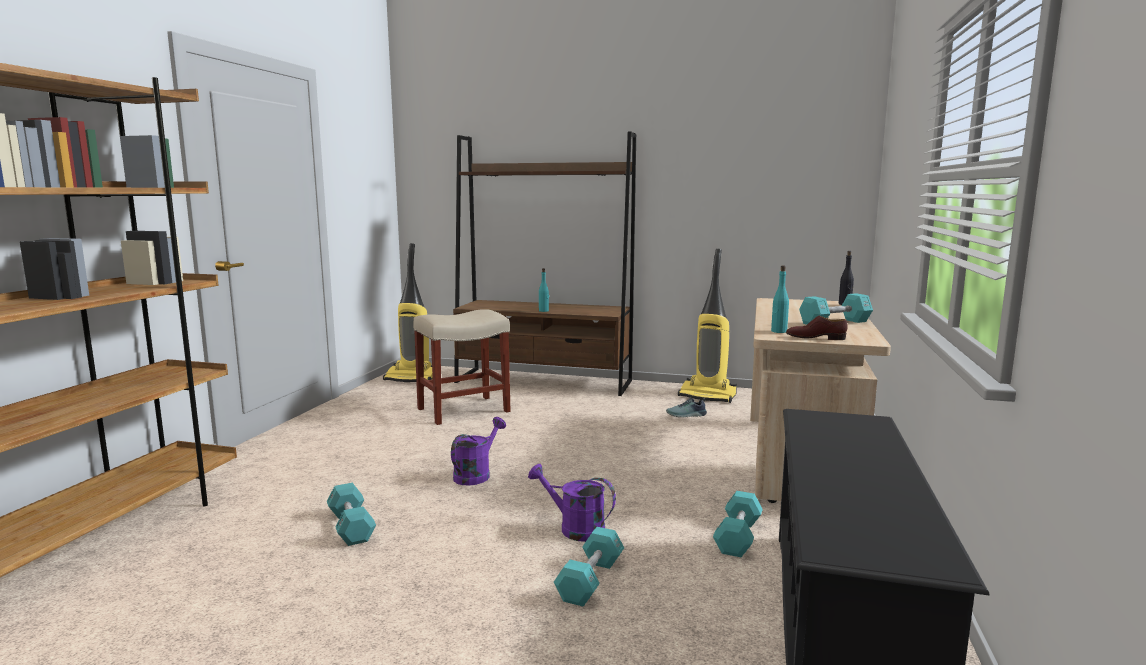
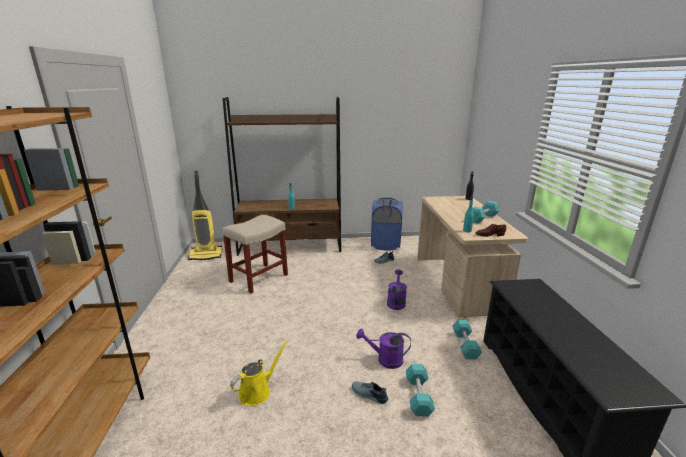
camera: 20 degrees left, 10 degrees up
(351, 526) = (257, 391): turquoise dumbbell -> yellow watering can
(476, 474) = (303, 330): purple watering can -> purple watering can (396, 301)
(509, 562) = (368, 395): none -> shoe
(708, 396) = (385, 245): vacuum cleaner -> blue laundry basket

